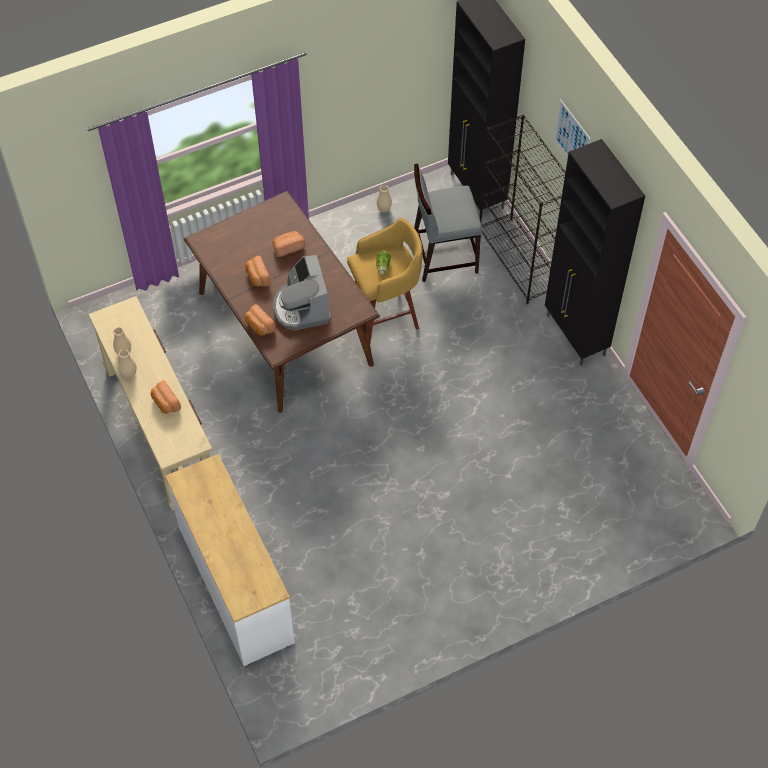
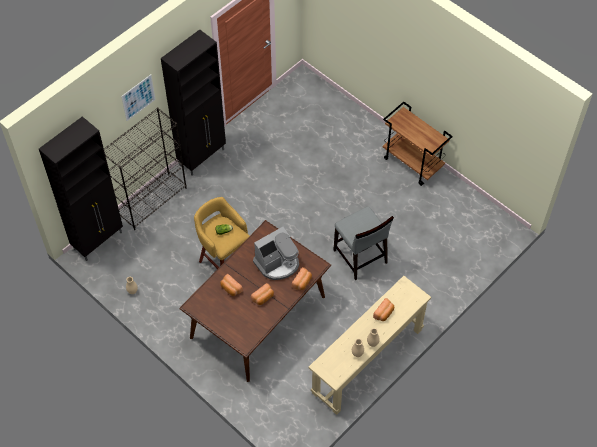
camera: 110 degrees left, 0 degrees up
(235, 585) = (452, 277): white dresser -> none
(443, 256) = (163, 244): grey chair -> grey chair (360, 257)
(463, 612) = (413, 163): none -> brown cart

